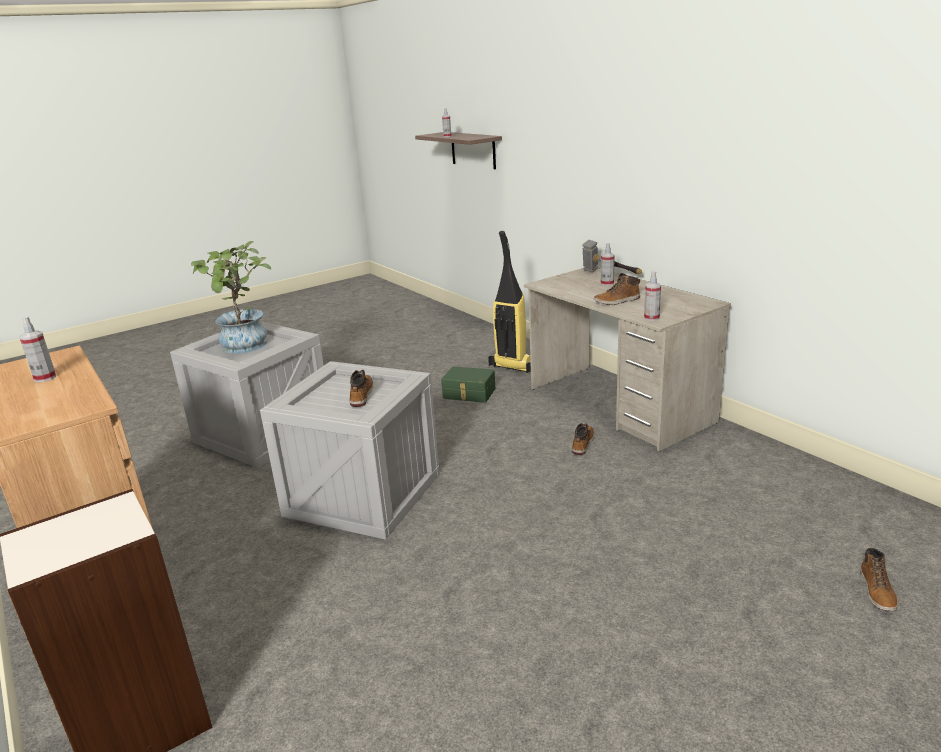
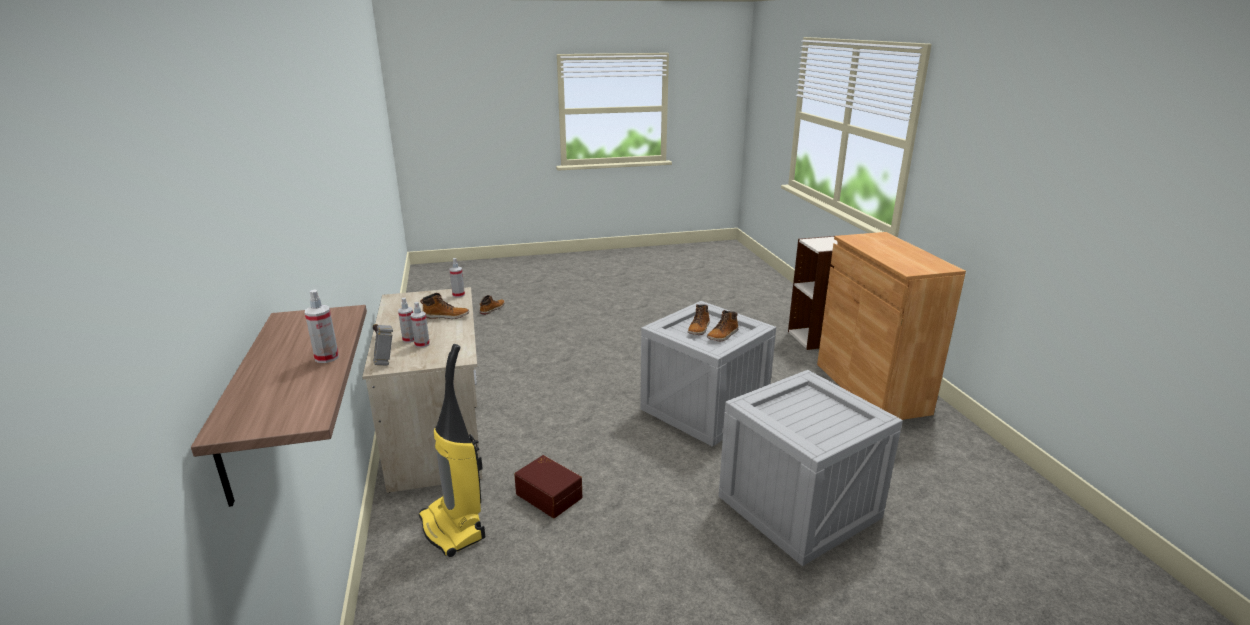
camera: 160 degrees left, 0 degrees up
(45, 378) = (898, 256): spray bottle -> spray bottle (422, 344)
(245, 347) = (811, 415): potted plant -> none
(469, 394) = (550, 495): green storage box -> brown storage box
(582, 443) = (515, 404): boot -> boot (723, 335)

